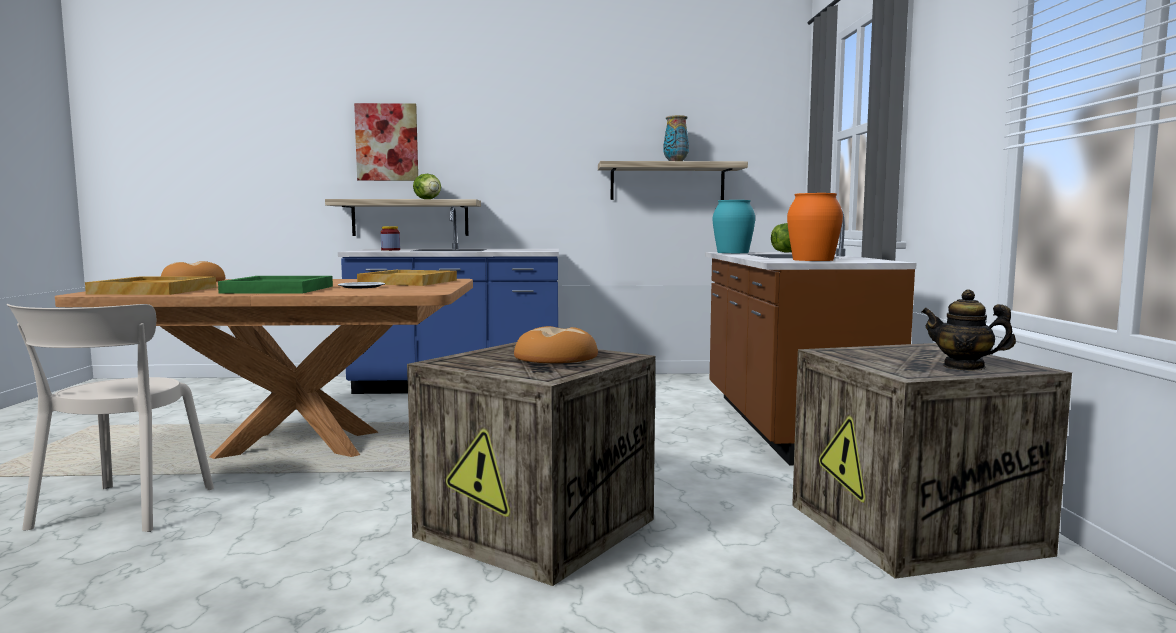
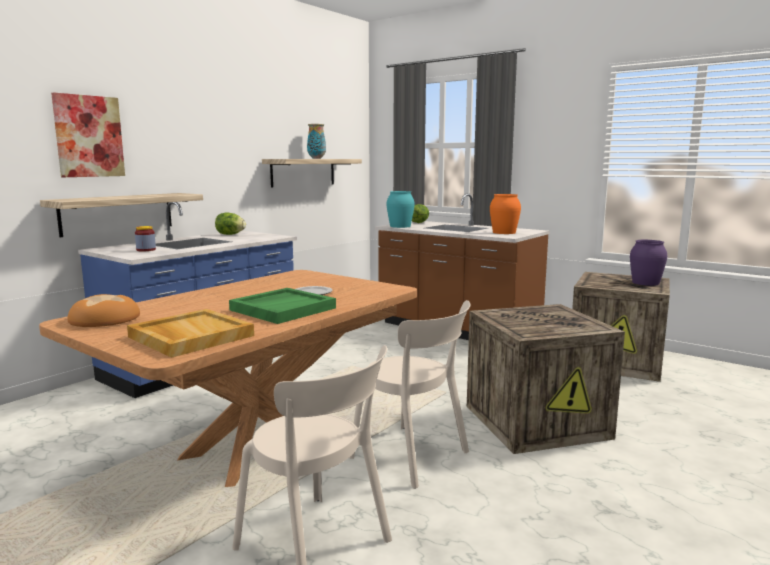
camera: 50 degrees left, 5 degrees up
(345, 497) = (413, 456): none -> beige chair
(407, 282) = (296, 281): beige tray -> none
(428, 199) = (148, 195): lettuce -> lettuce (230, 234)
(556, 357) = (542, 316): bread -> none
(964, 367) = (646, 283): teapot -> purple vase

